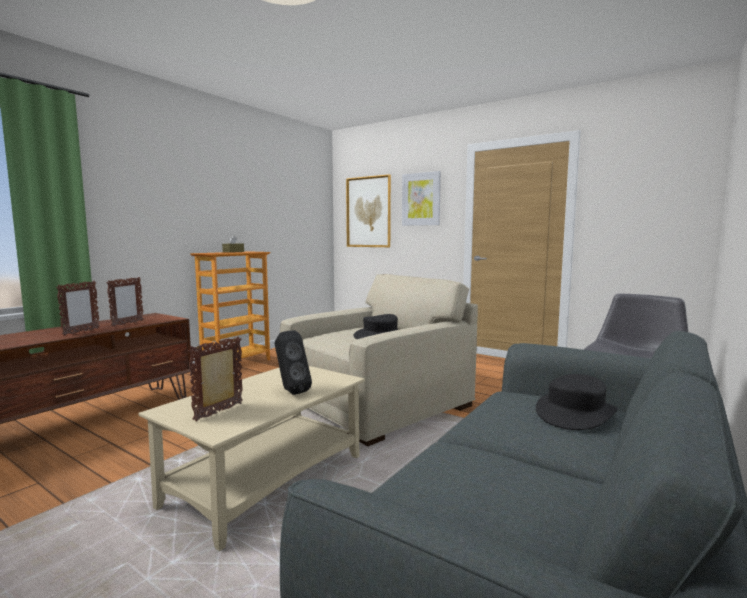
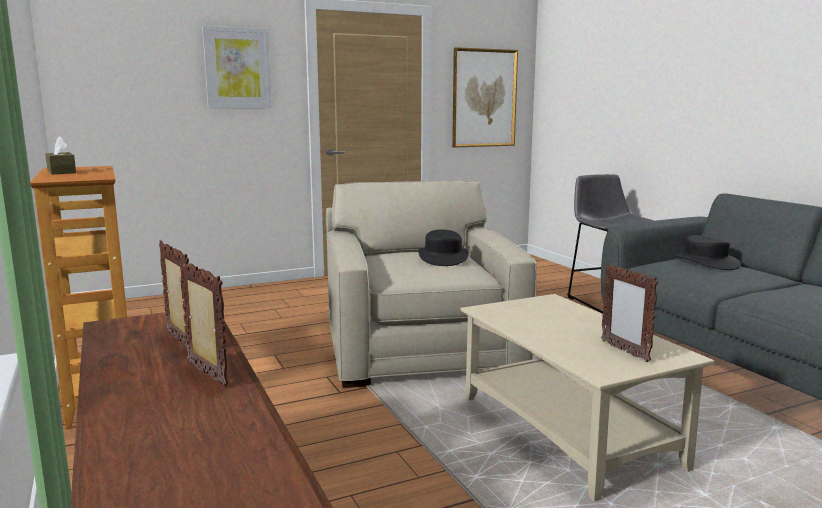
camera: 60 degrees left, 5 degrees up
(290, 391) = (575, 320): black speaker -> none
(368, 212) = (133, 83): picture -> picture (484, 98)

